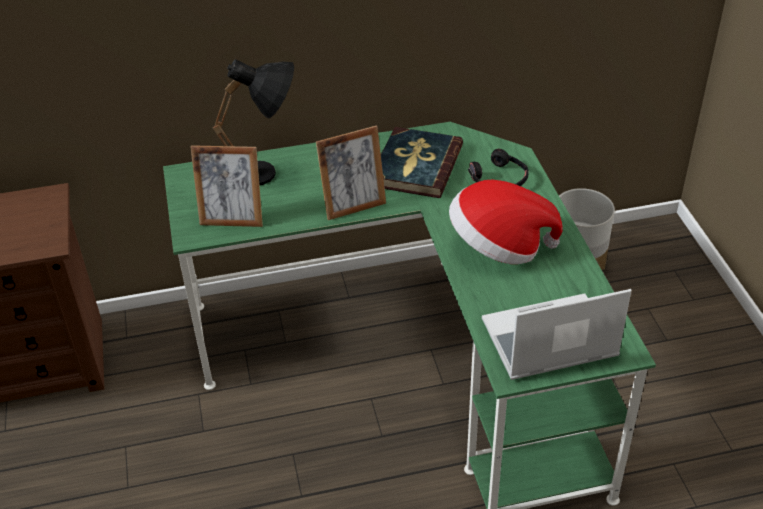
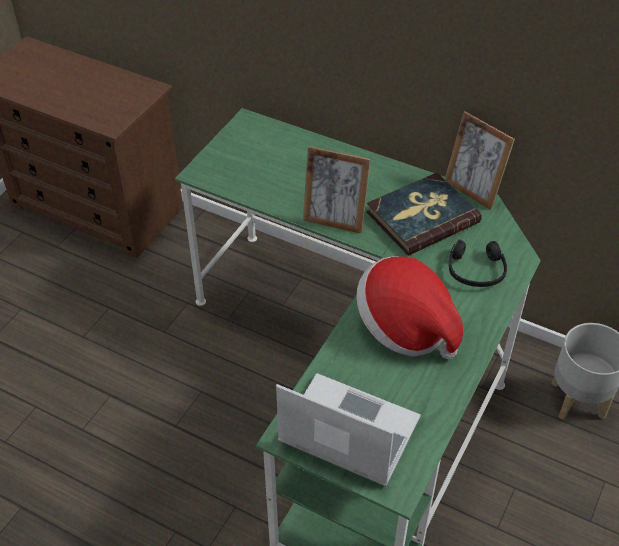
camera: 40 degrees right, 5 degrees up
(232, 220) = (239, 178): picture frame -> picture frame (472, 191)
(271, 175) = (305, 158): black table lamp -> none

